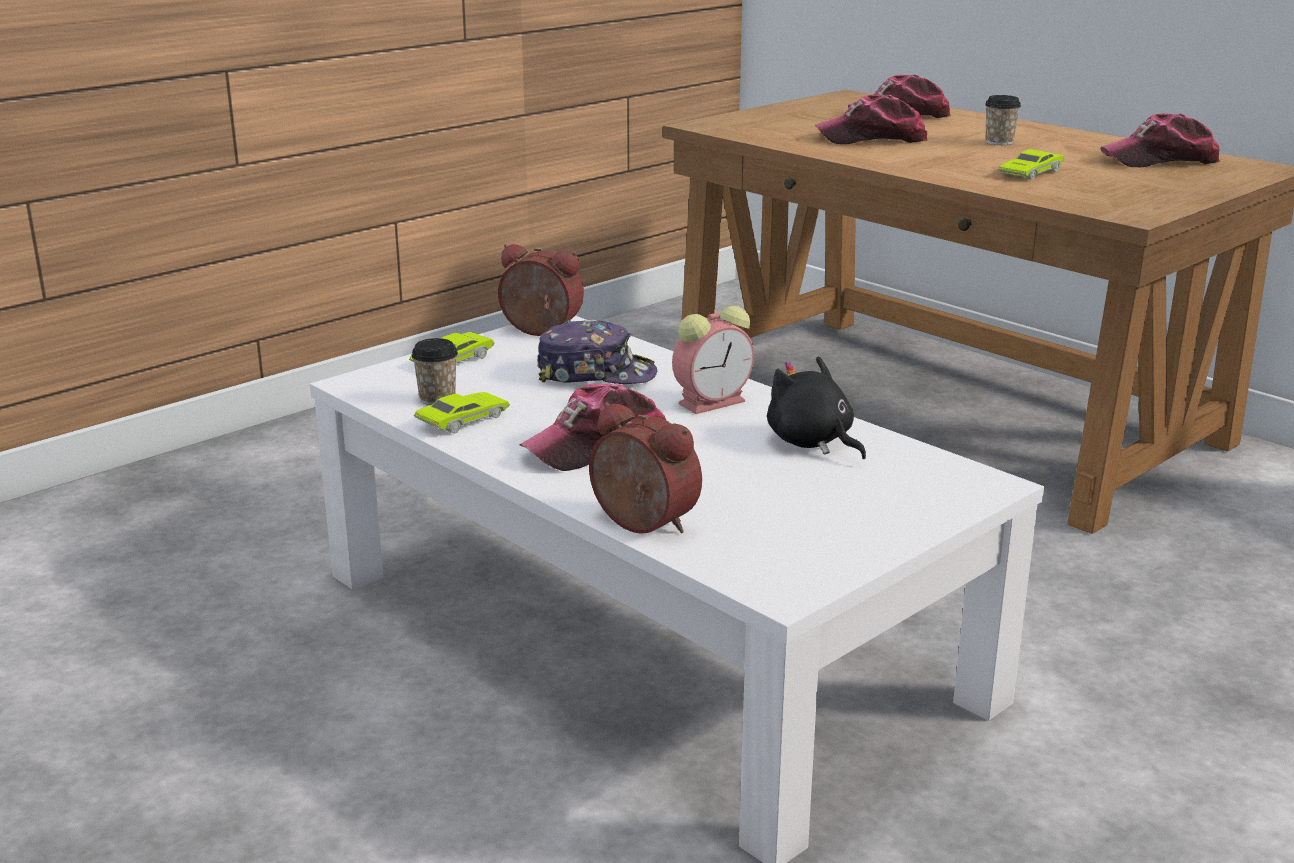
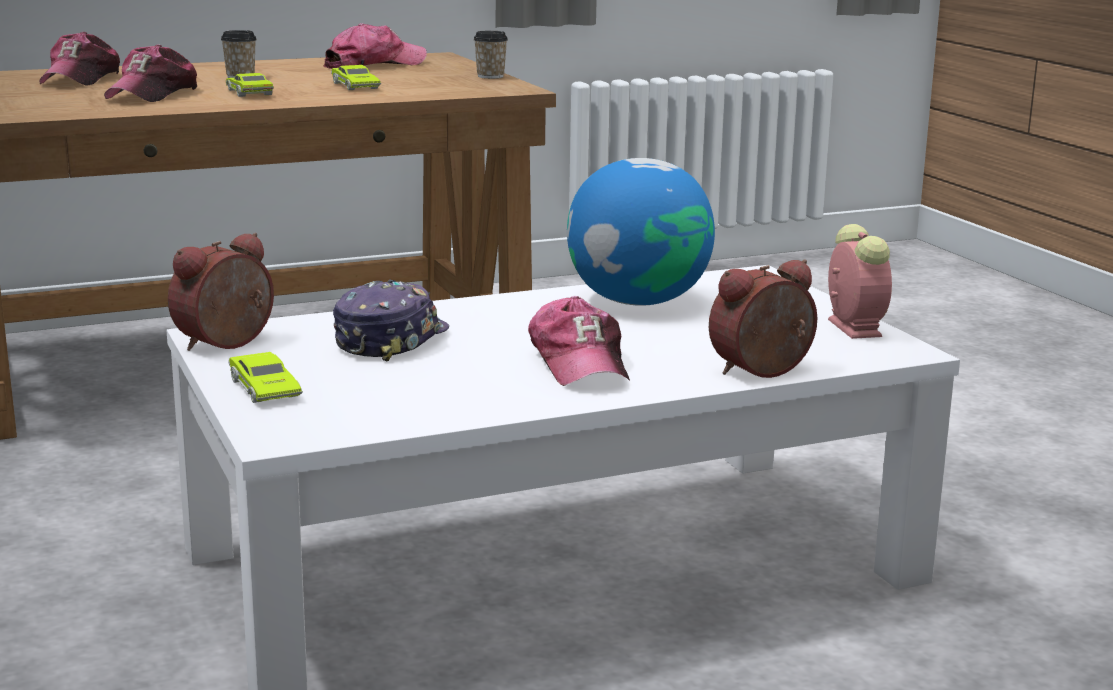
camera: 70 degrees left, 5 degrees down
(437, 399) = (380, 407): cup -> cup (490, 76)
(463, 420) = (456, 403): green toy car -> green toy car (249, 93)
(713, 402) = (514, 314): alarm clock -> alarm clock (852, 327)
(812, 442) = (638, 301): black plush toy -> globe
(1160, 160) = (374, 64): cap -> cap turned 135 degrees counterclockwise

